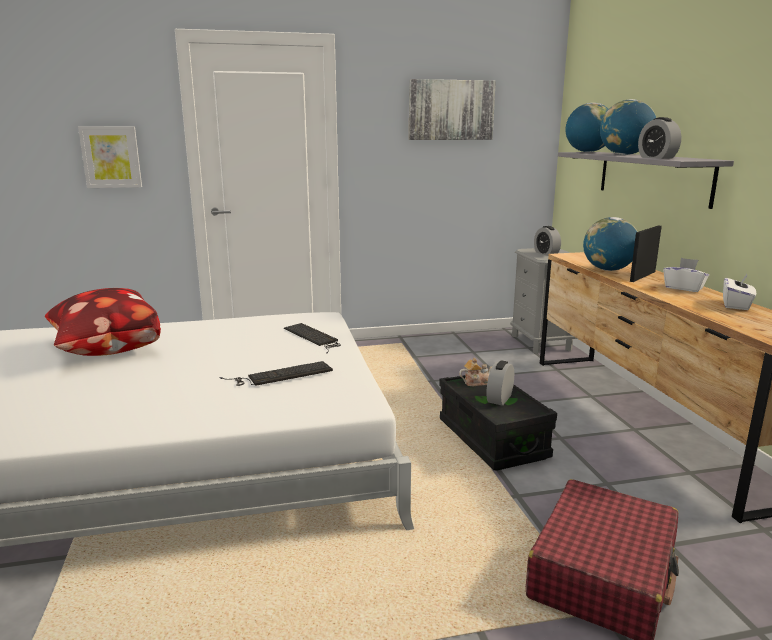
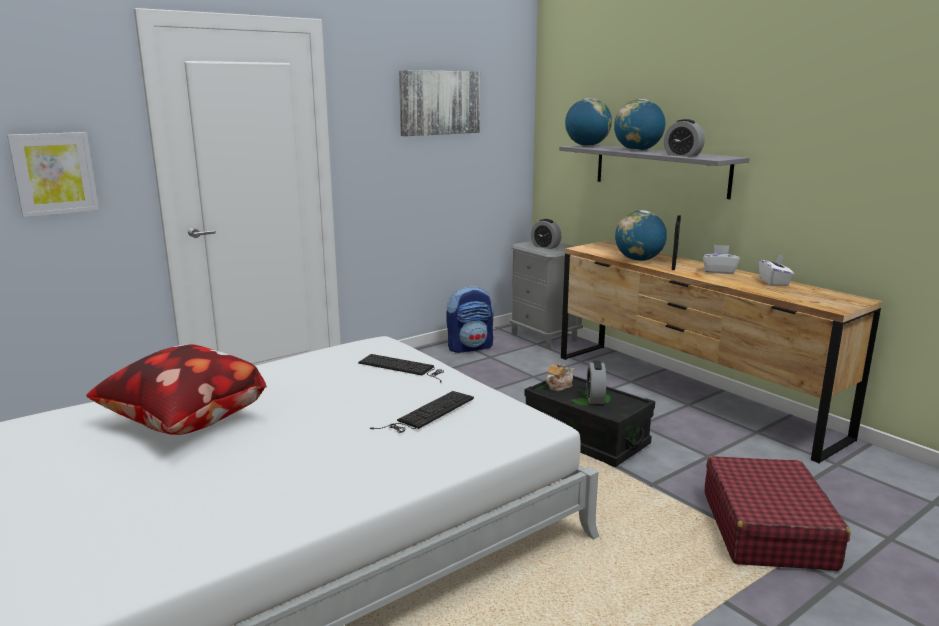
camera: 25 degrees left, 0 degrees up
(463, 341) = (470, 347): none -> backpack

